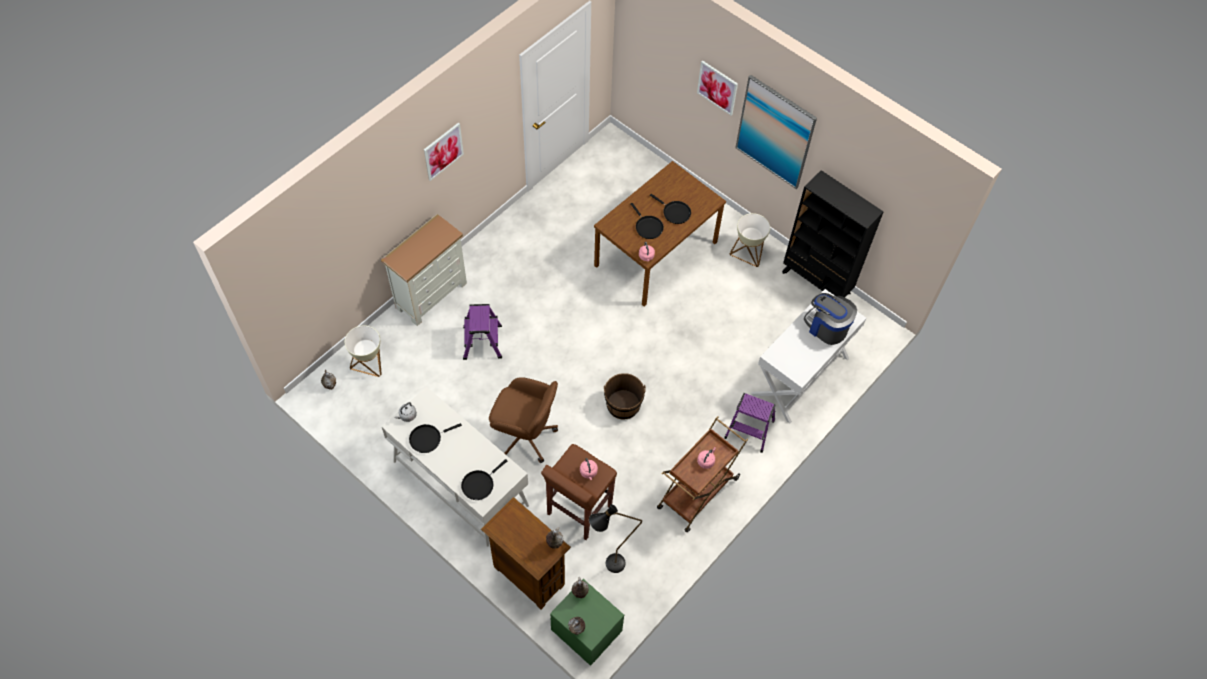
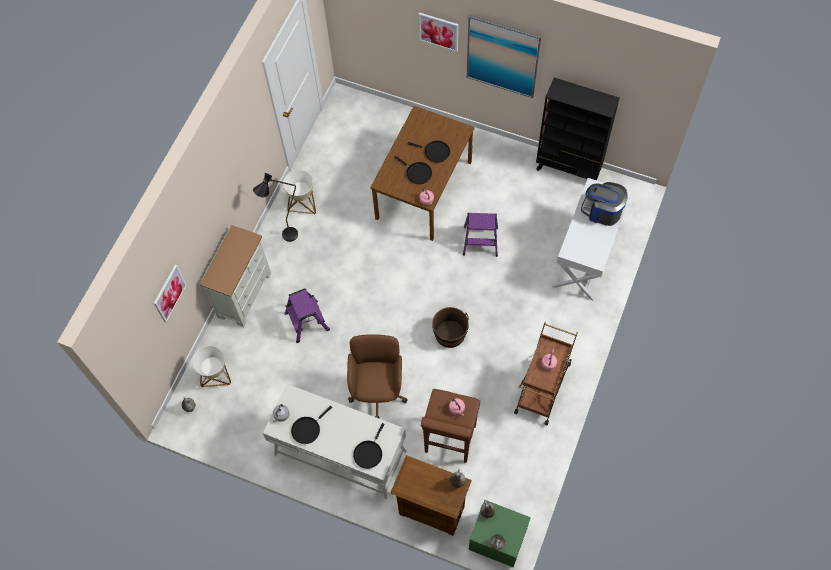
camera: 15 degrees left, 5 degrees up
(443, 151) = (224, 171): picture -> picture (169, 293)
(524, 437) = (378, 392): brown office chair -> brown office chair turned 90 degrees counterclockwise
(608, 567) = (494, 478): black floor lamp -> black floor lamp (285, 238)
(747, 254) = (501, 163): planter -> planter (303, 204)
(749, 428) = (562, 317): purple step ladder -> purple step ladder (480, 240)

